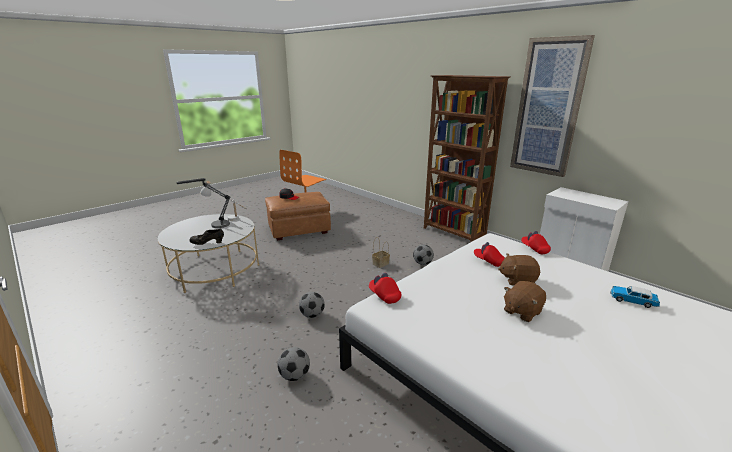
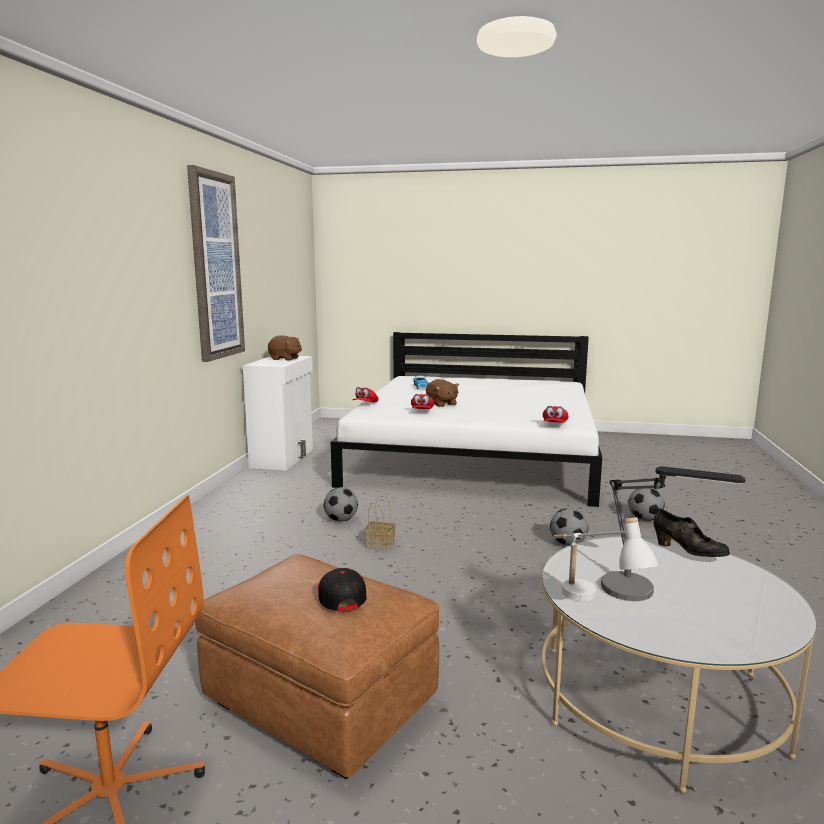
camera: 125 degrees left, 10 degrees down
(453, 233) = (194, 522): brown bookcase -> none
(521, 311) = (489, 400): brown plush toy -> brown plush toy (285, 359)

